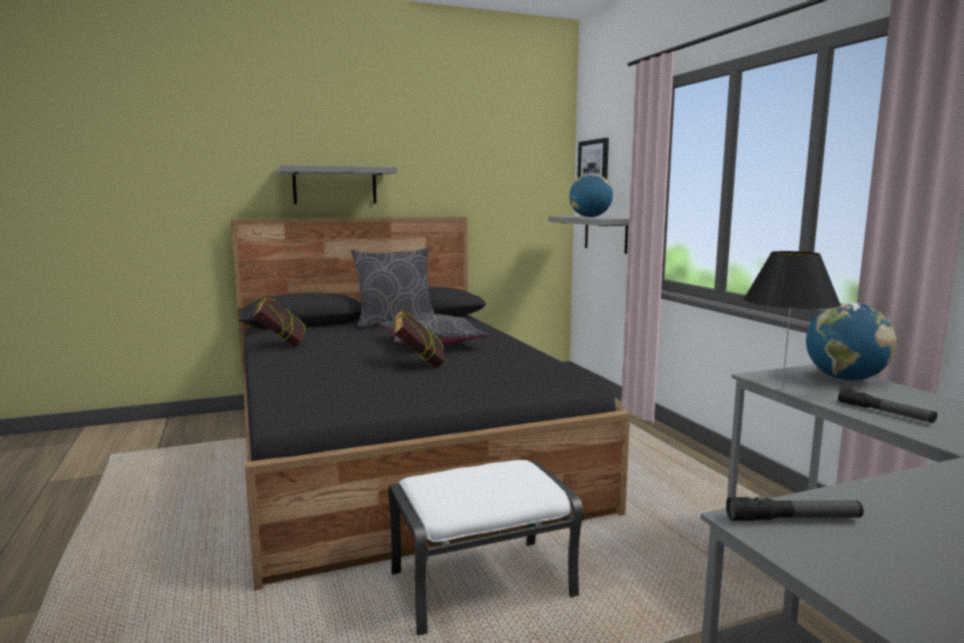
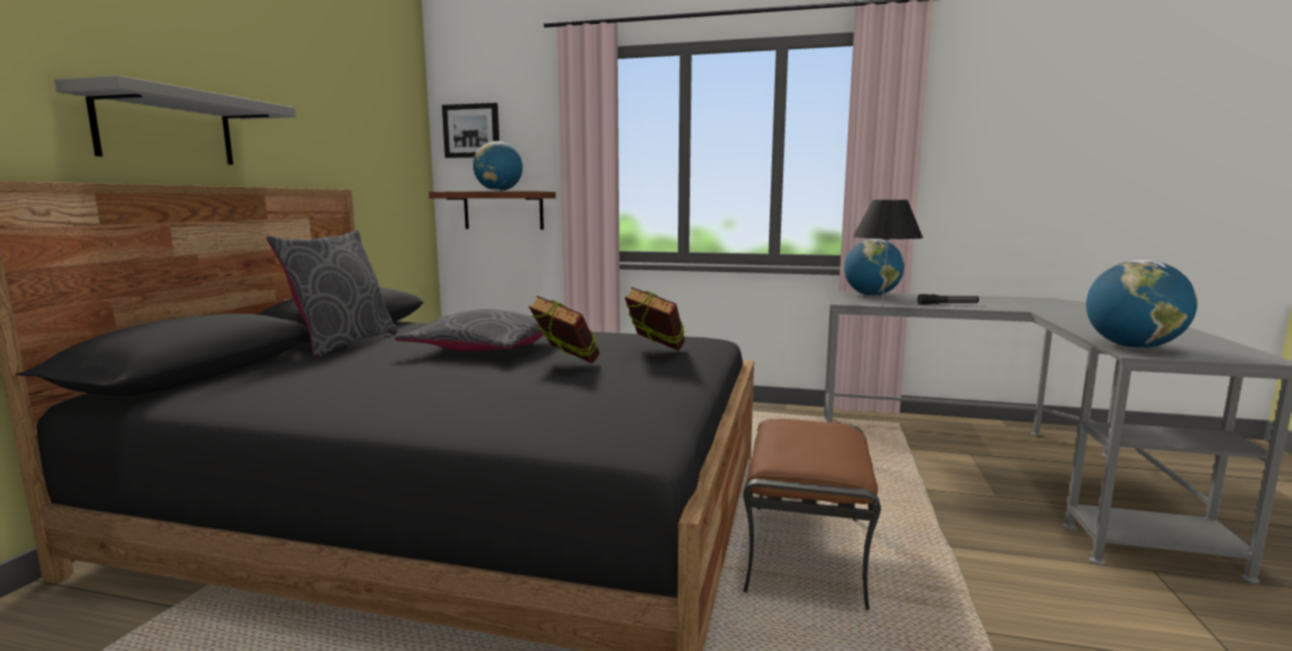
camera: 55 degrees left, 0 degrees up
(282, 345) = (291, 399): book -> book (655, 353)
(483, 583) = (803, 550): white ottoman -> brown ottoman
(606, 234) = (503, 210): grey shelf -> brown shelf
(793, 519) = (1132, 347): flashlight -> globe

